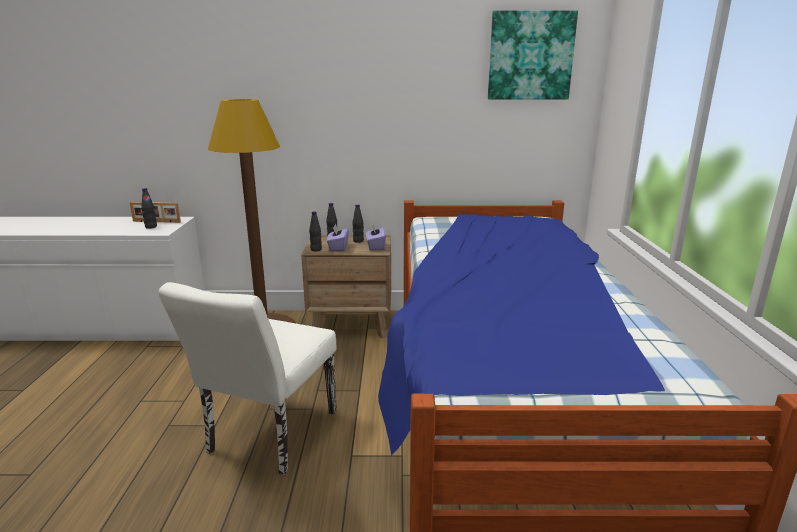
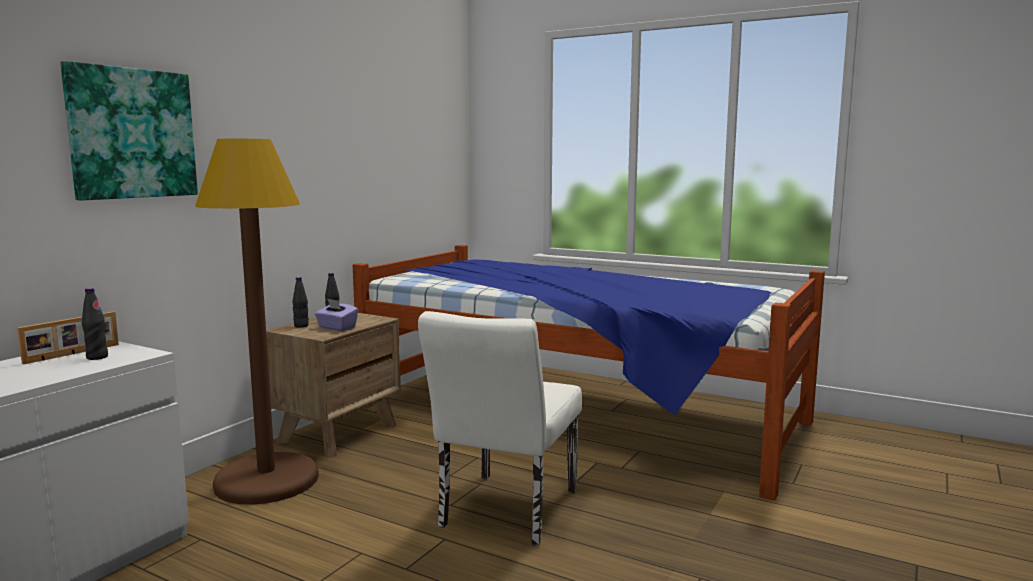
camera: 60 degrees left, 10 degrees down
(267, 437) = (504, 513): white chair -> white chair turned 60 degrees clockwise
(316, 249) = (322, 334): black bottle -> none
(375, 247) = (366, 318): purple tissue box -> none
(530, 56) = (428, 107): picture -> picture (131, 133)

